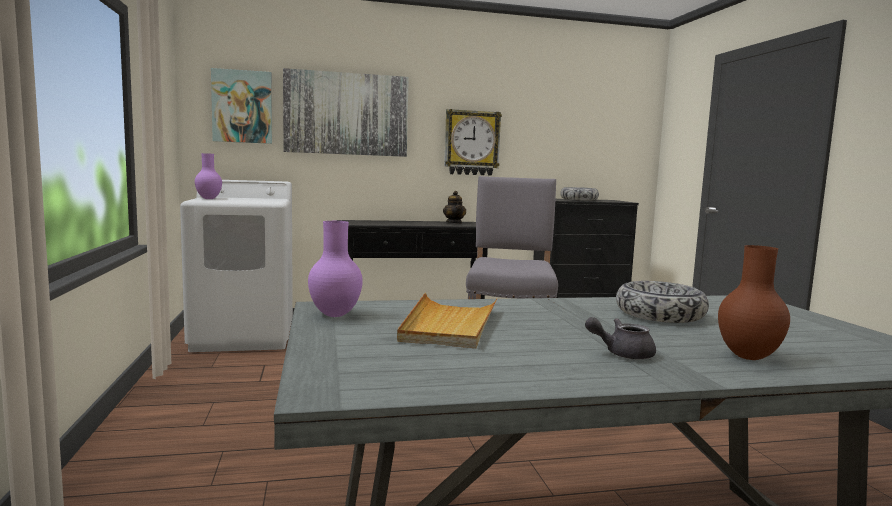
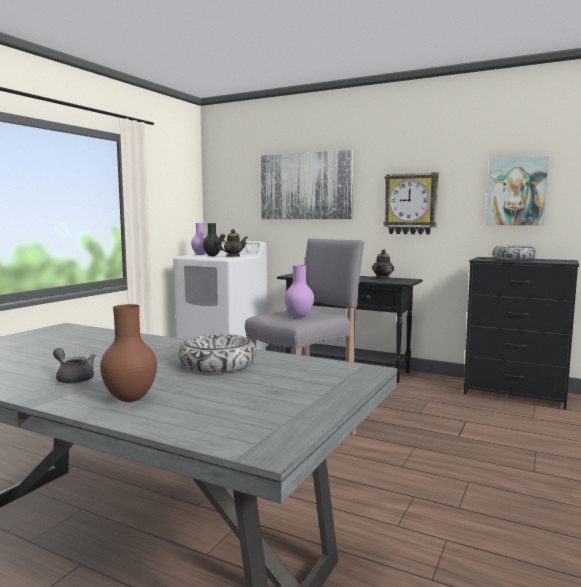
camera: 40 degrees right, 0 degrees up
(237, 200) = (212, 255): none -> black vase
(242, 106) = (238, 187): picture -> picture (516, 191)
(274, 201) = (233, 256): none -> teapot
(334, 315) = (47, 332): purple vase -> purple vase (298, 317)
(449, 325) = (71, 346): beige tray -> none

